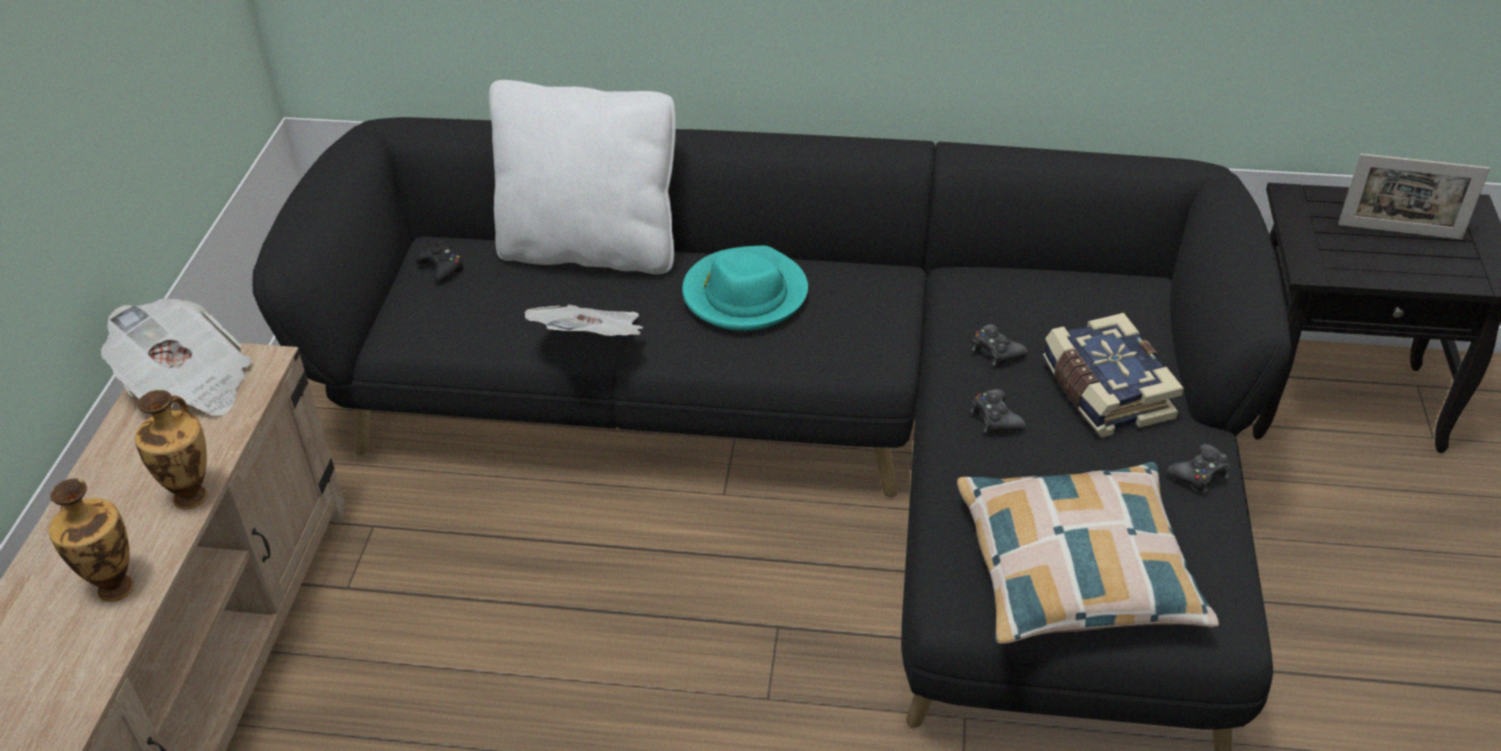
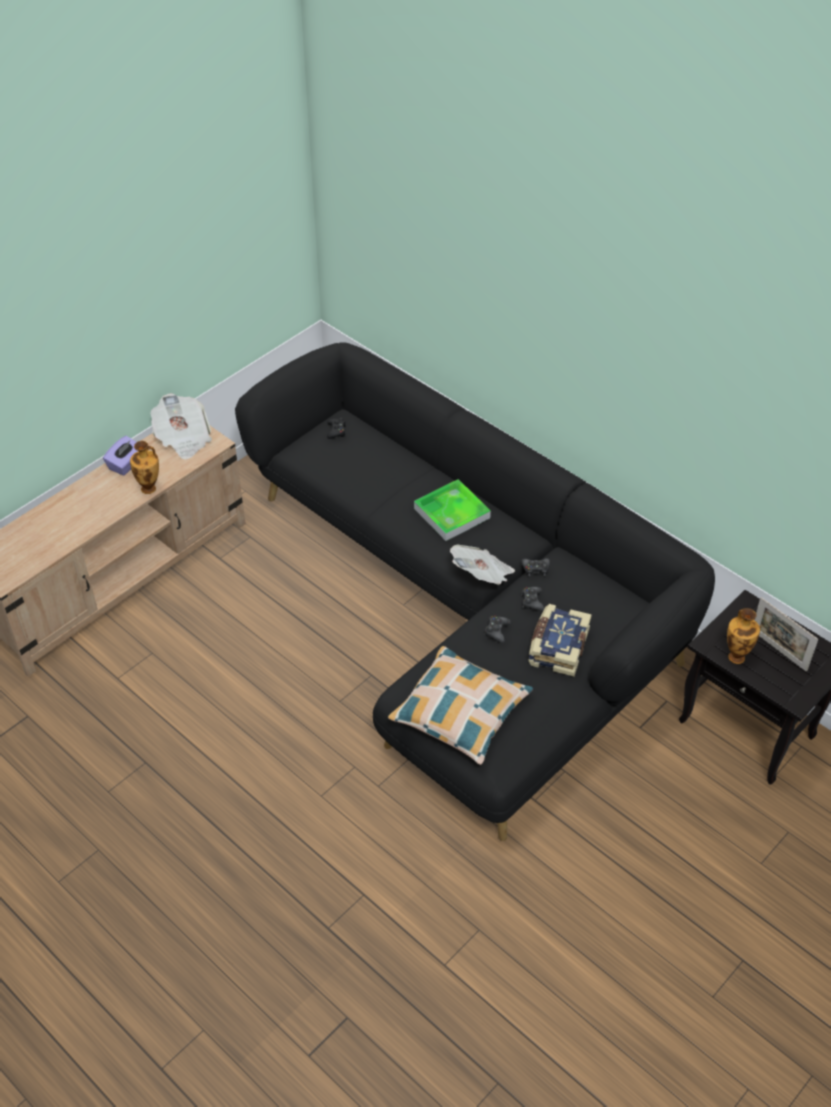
camera: 35 degrees right, 5 degrees up
(104, 478) = (126, 464): none -> purple tissue box
(115, 586) = (99, 511): vase -> vase (736, 656)
(590, 250) = (407, 454): white pillow -> none
(592, 343) = (365, 502): newspaper -> newspaper (482, 575)
(744, 294) = (452, 513): turquoise hat -> tray
(1200, 474) = (557, 706): black game controller -> black game controller (536, 569)

